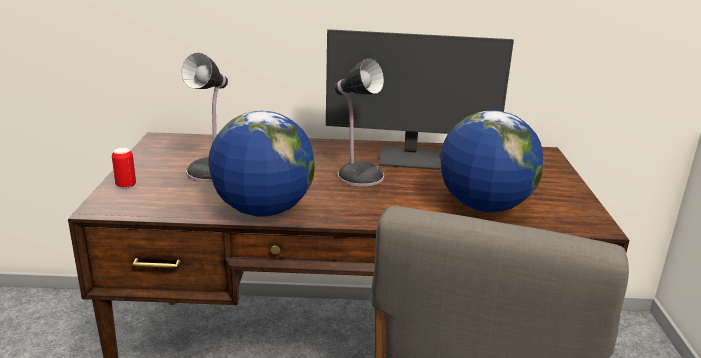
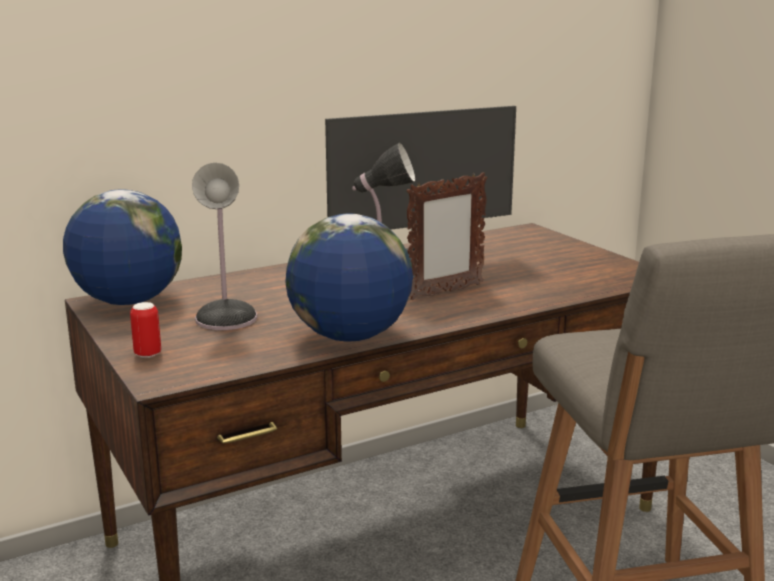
camera: 30 degrees left, 5 degrees down
(389, 192) = (445, 292): none -> picture frame
(484, 207) = (546, 283): globe -> globe (128, 301)

